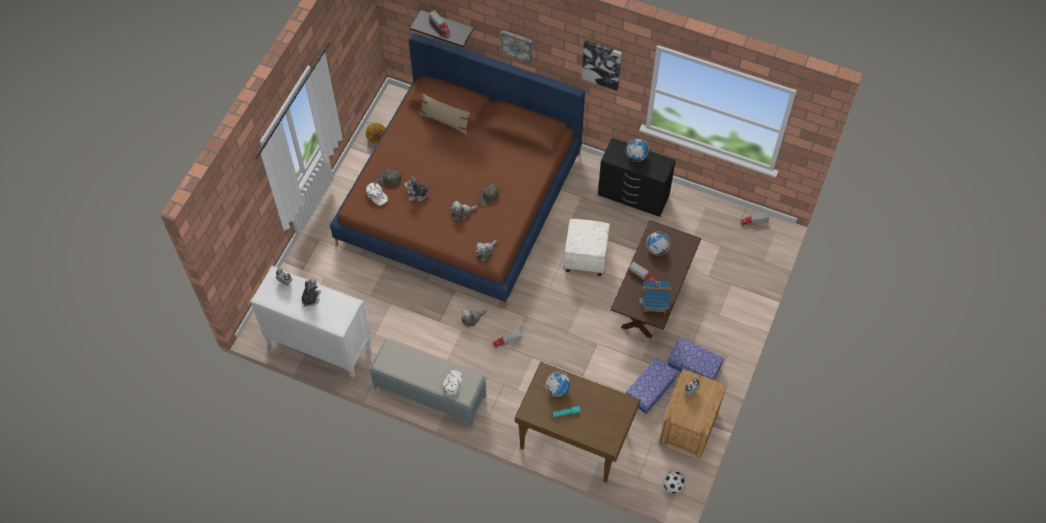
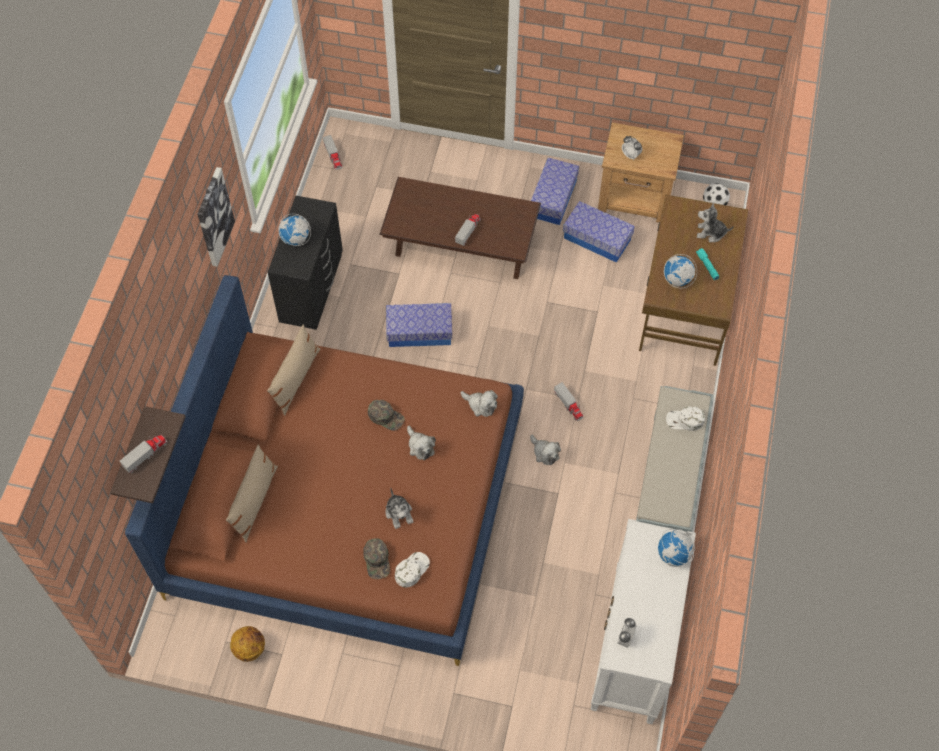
camera: 100 degrees left, 0 degrees up
(310, 298) = (643, 593): plush toy -> plush toy (710, 233)
(517, 45) = (172, 344): picture -> none
(528, 150) = (296, 379): none -> beige pillow
(585, 257) = (419, 332): white ottoman -> storage box
(655, 301) = (503, 214): toy house -> none
(656, 249) = (424, 221): globe -> globe (674, 555)

